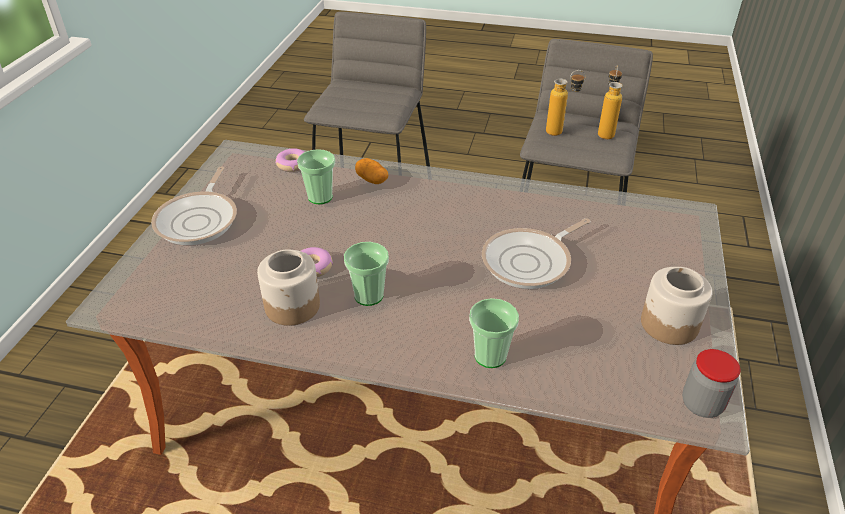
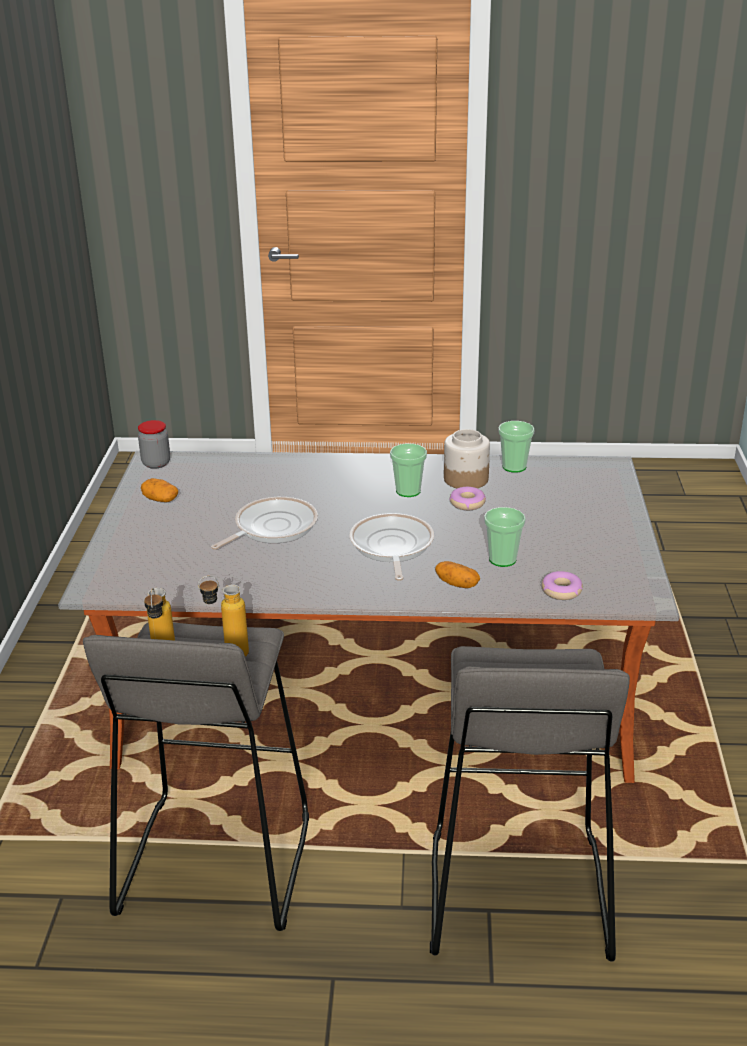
camera: 170 degrees right, 10 degrees down
(199, 220) = (605, 526): frying pan -> frying pan (391, 547)
(490, 356) = (302, 470): cup -> cup (514, 467)
(669, 324) = (160, 500): jar -> potato

